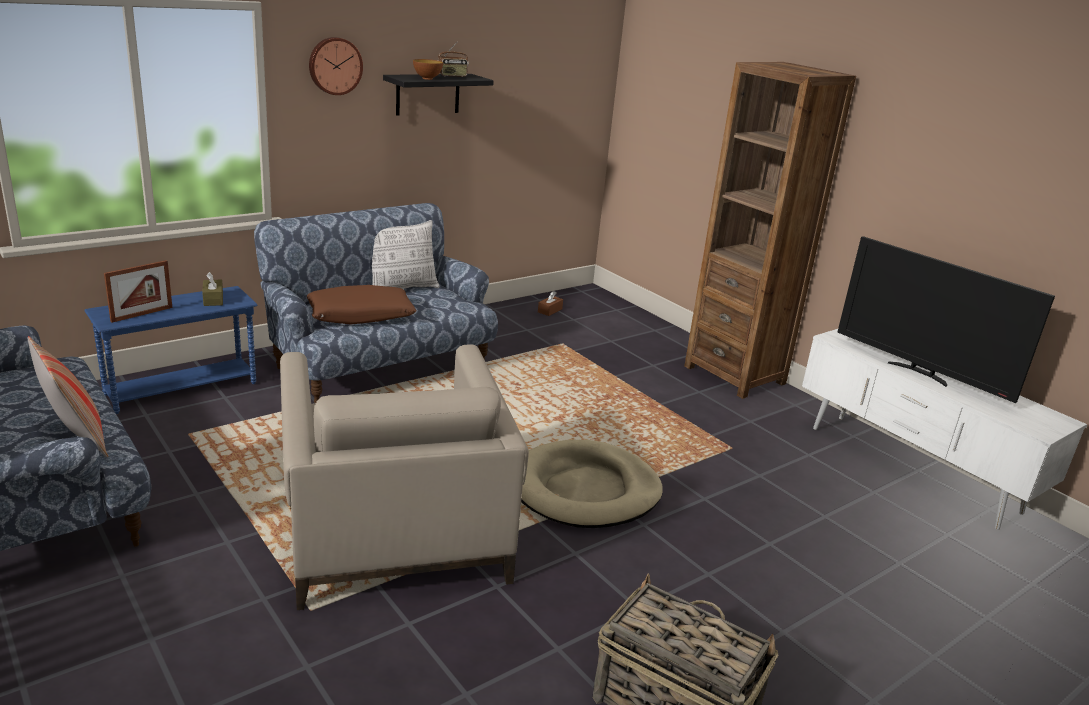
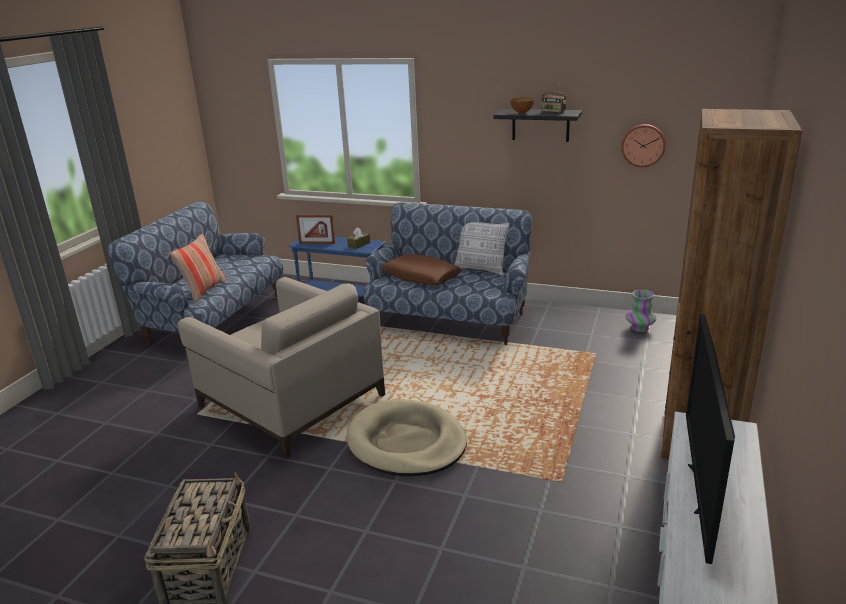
camera: 60 degrees right, 0 degrees up
(334, 66) = (464, 101): wall clock -> wall clock (643, 145)
(393, 525) = (291, 400): beige armchair -> beige armchair turned 90 degrees counterclockwise
(550, 310) = (639, 328): brown tissue box -> vase

